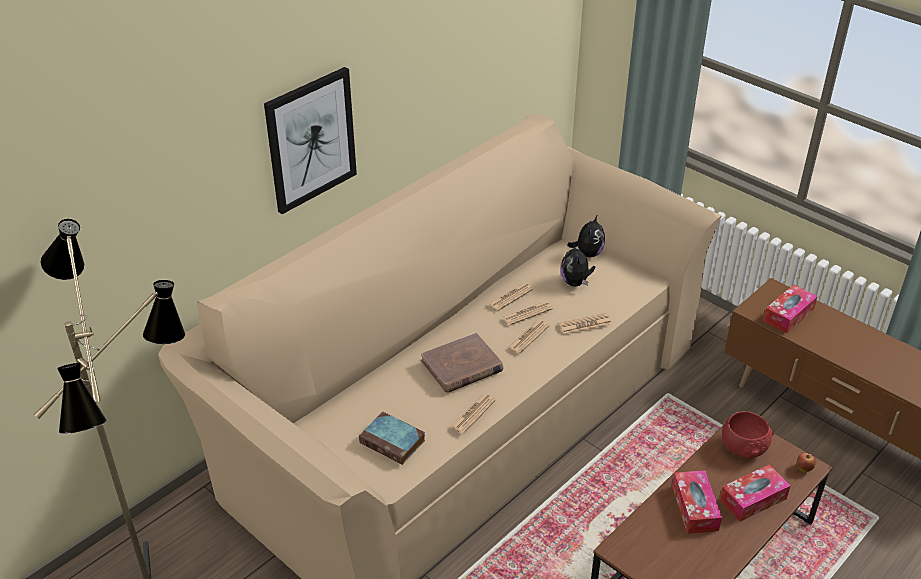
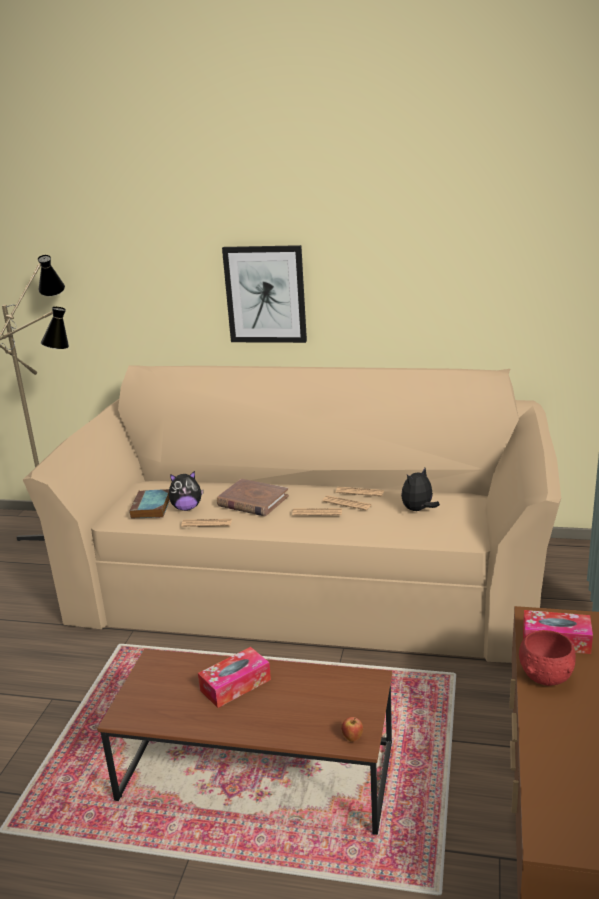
camera: 60 degrees right, 15 degrees down
(585, 324) = (367, 530): newspaper -> none
(587, 253) = (468, 503): plush toy -> plush toy (187, 508)
(743, 447) = (344, 689): red bowl -> red bowl (546, 675)
(753, 499) = (277, 716): tissue box -> none

